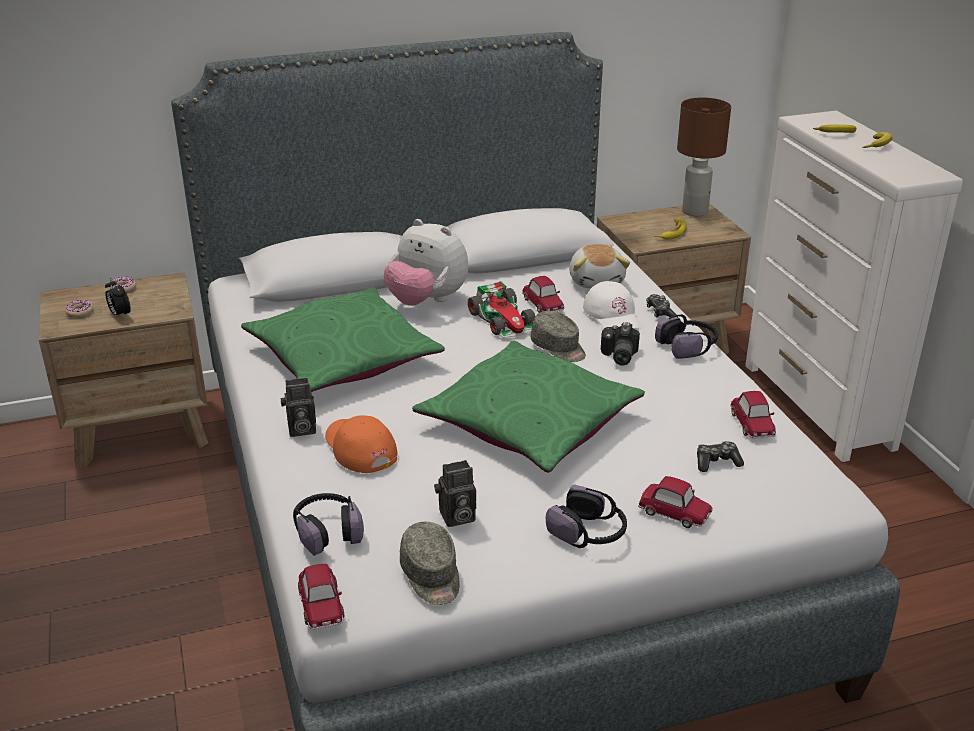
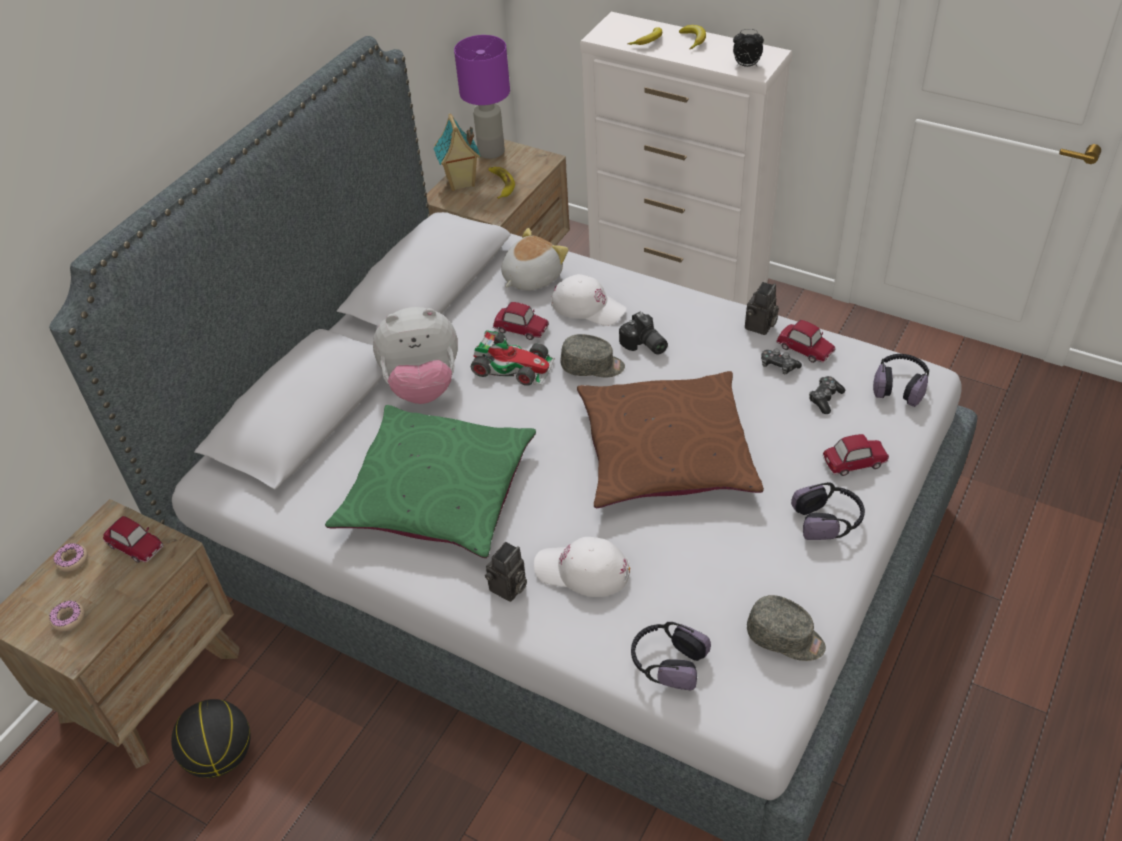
camera: 40 degrees left, 15 degrees up
(120, 315) = (119, 591): alarm clock -> alarm clock (746, 66)
(120, 491) = (220, 756): none -> basketball
(321, 605) = (748, 724): toy car -> toy car (135, 545)
(359, 448) = (582, 571): orange cap -> white cap
(456, 517) = (736, 577): camera -> camera (760, 327)
(529, 422) = (665, 453): green pillow -> brown pillow
(597, 281) = (531, 277): plush toy -> plush toy turned 90 degrees counterclockwise
(643, 219) = (460, 183): none -> toy house
(660, 313) = (618, 281): game controller -> game controller (778, 366)
(688, 346) = (679, 303): headphones -> headphones (900, 386)
(694, 211) = (490, 152): brown table lamp -> purple table lamp

